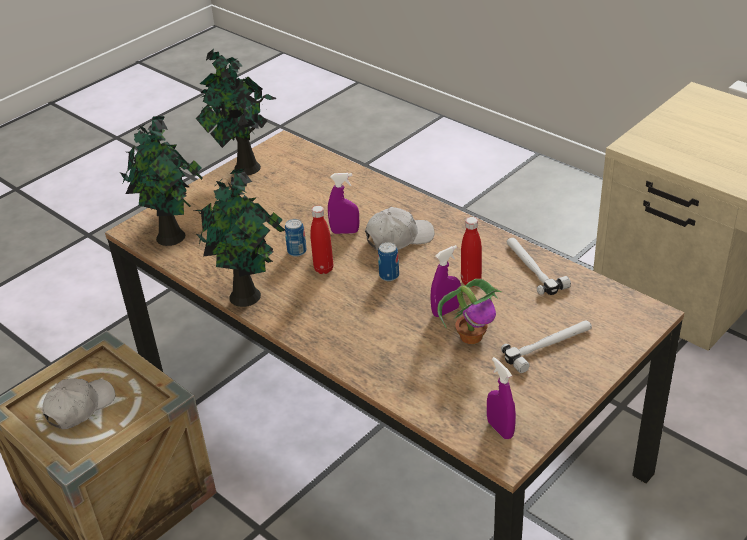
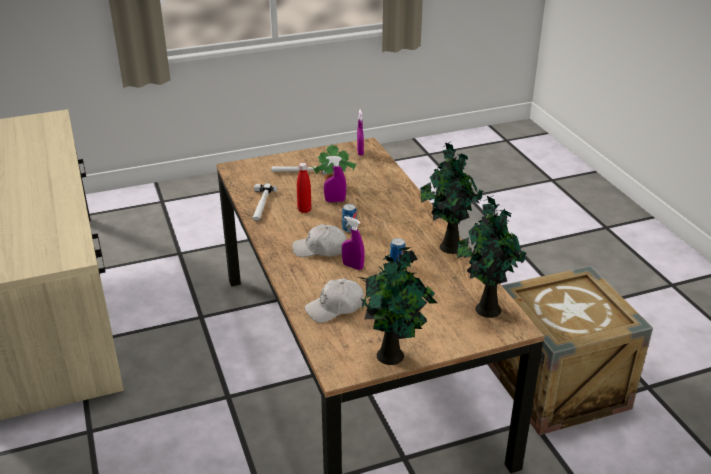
camera: 155 degrees left, 5 degrees down
(79, 407) = (579, 308): white cap -> white cap (335, 307)
(323, 269) = (387, 246): red bottle -> none

